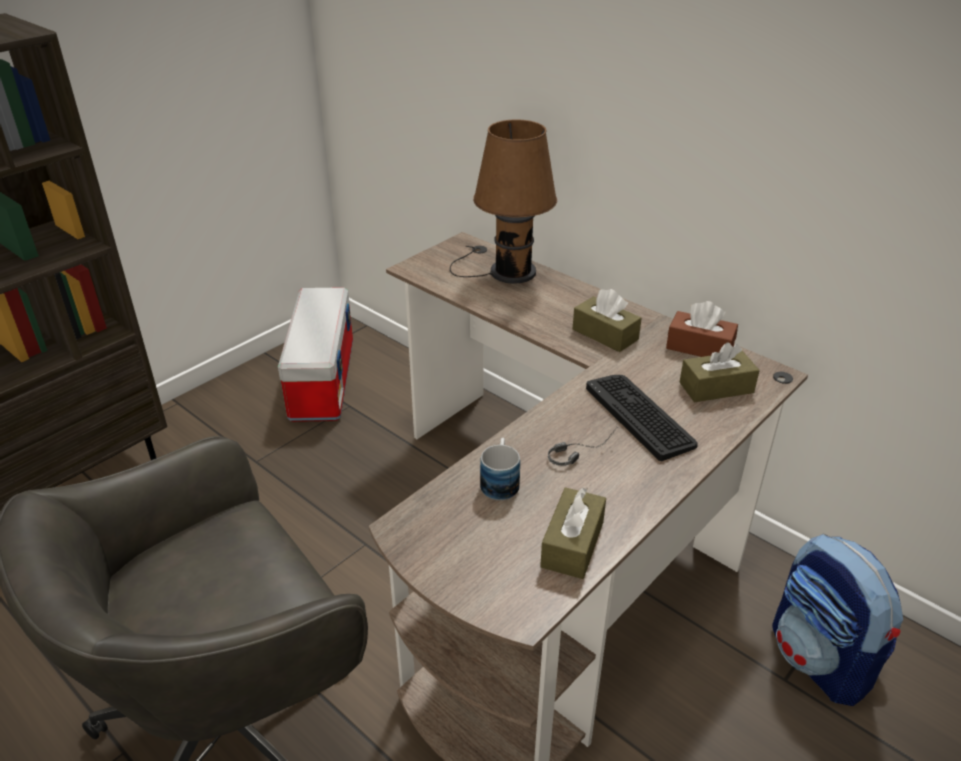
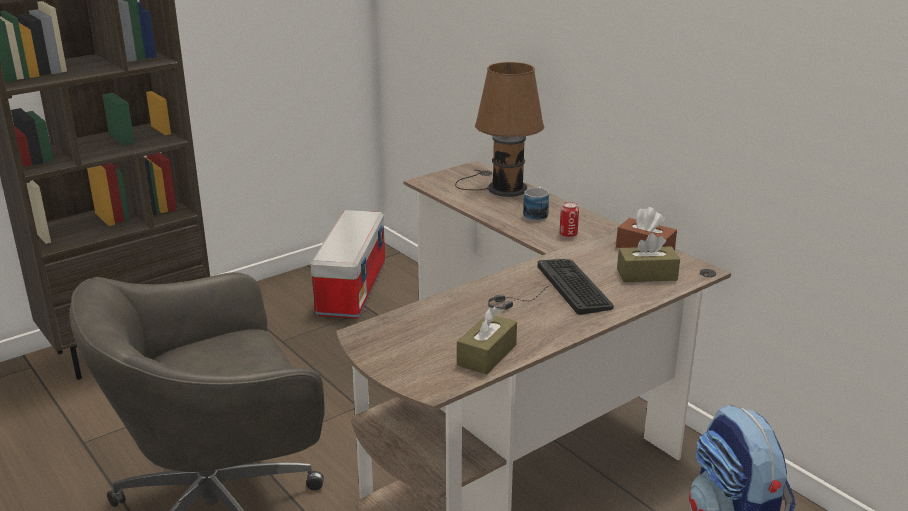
camera: 10 degrees right, 10 degrees down
(500, 481) = (445, 315): mug -> mug (536, 213)
(605, 334) = (568, 234): brown tissue box -> can

